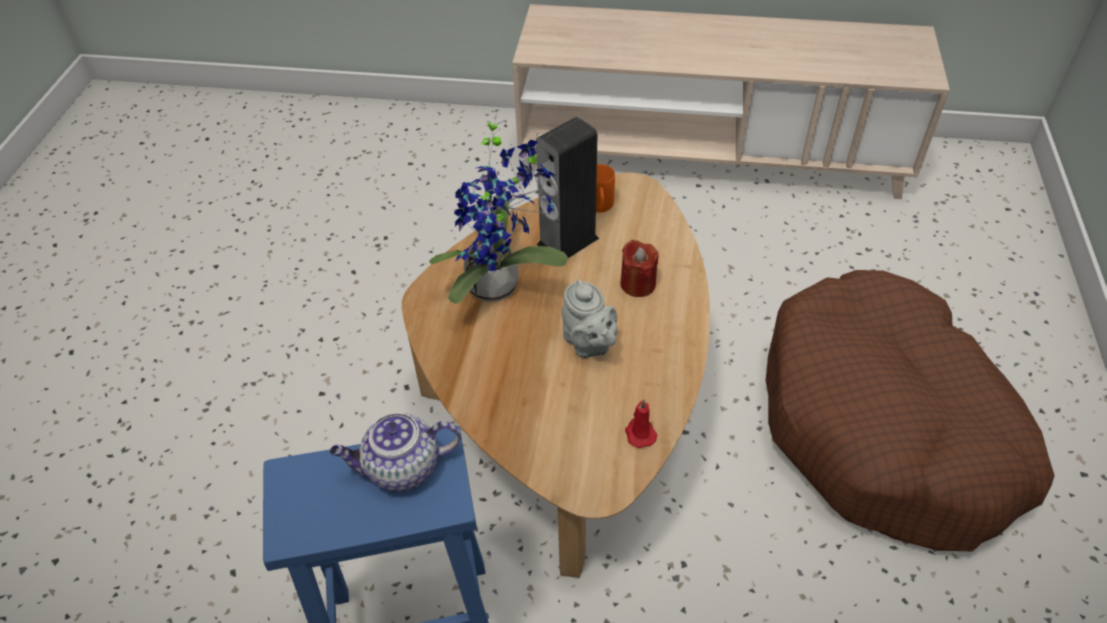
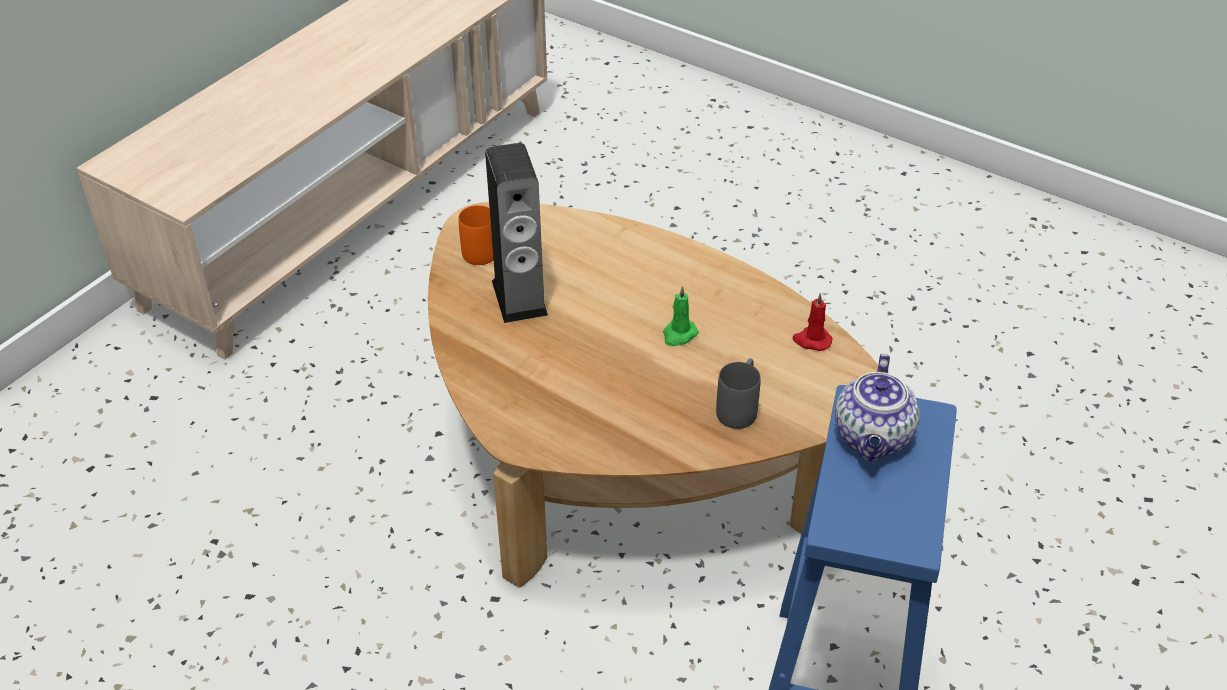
camera: 65 degrees left, 5 degrees down
(500, 286) = (545, 372): potted plant -> none
(529, 412) = (739, 407): none -> grey mug
(588, 344) = (679, 335): grey teapot -> green candle
(638, 284) = (622, 271): red candle -> none
(885, 427) = (794, 254): brown dog bed -> none

